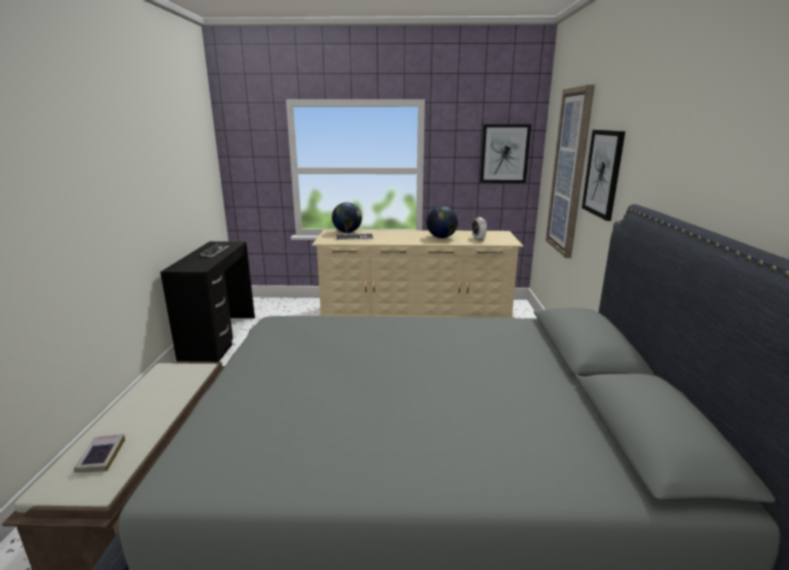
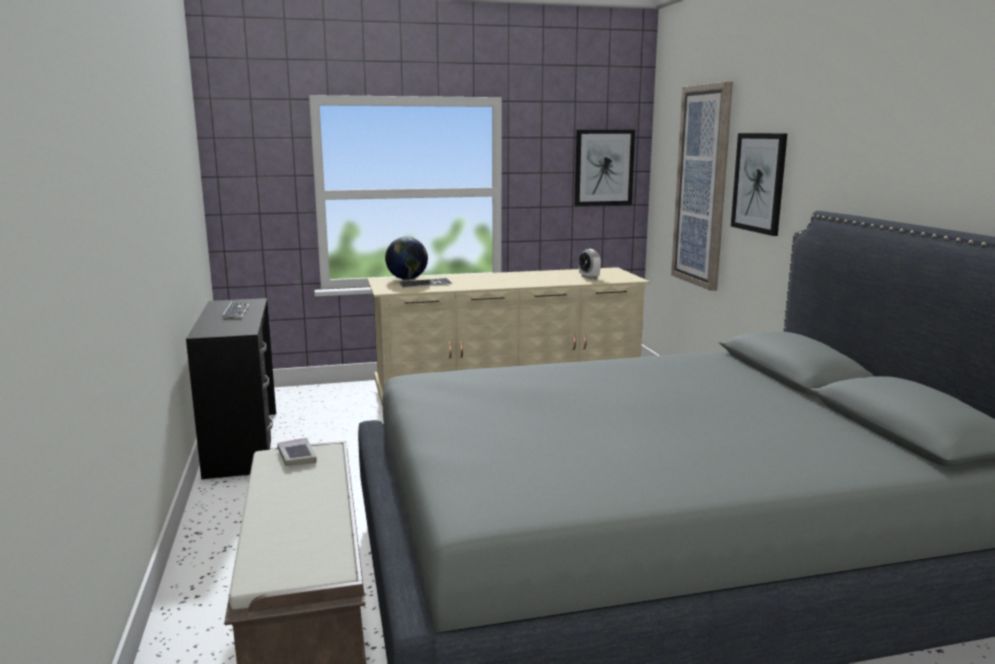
camera: 15 degrees left, 5 degrees down
(101, 456) = (294, 543): book -> book (296, 456)
(441, 237) = (541, 278): globe -> none

